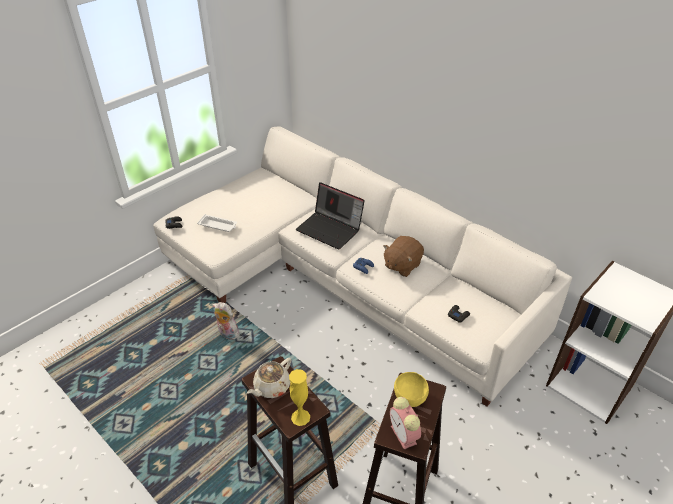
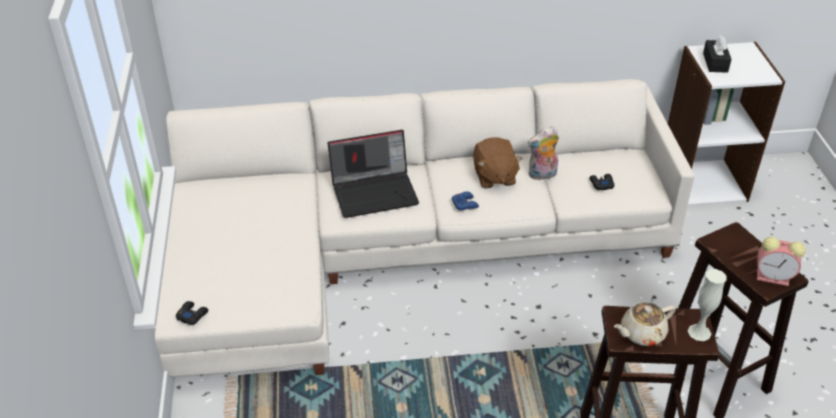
camera: 50 degrees left, 0 degrees up
(218, 225) = (251, 276): white tray -> none
(227, 334) = (378, 394): plush toy -> plush toy (542, 175)
(271, 387) = (641, 333): beige teapot -> beige teapot turned 75 degrees clockwise
(300, 417) = (699, 332): yellow vase -> white vase
(410, 397) = (733, 250): yellow bowl -> none
(616, 285) = (715, 62): none -> black tissue box

